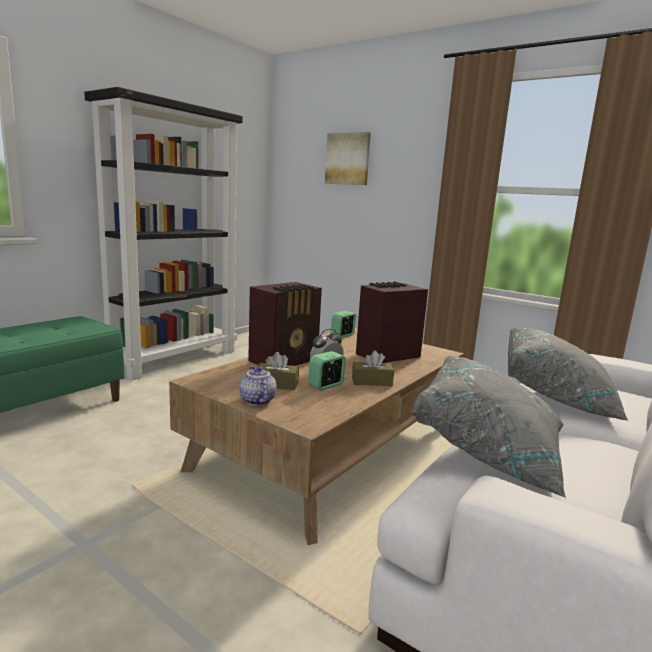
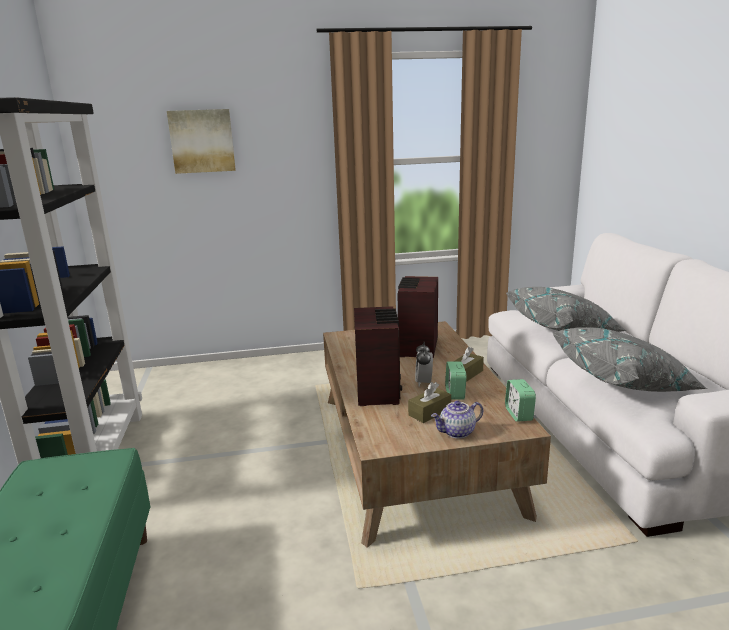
camera: 45 degrees left, 5 degrees up
(256, 401) = (457, 433): teapot -> teapot turned 45 degrees counterclockwise
(342, 335) = (345, 344): alarm clock -> alarm clock (519, 414)

